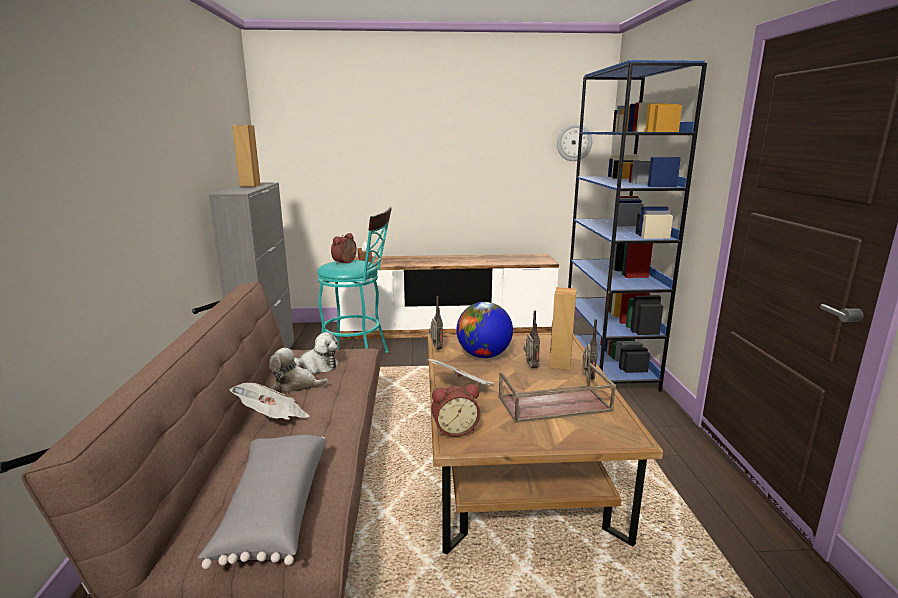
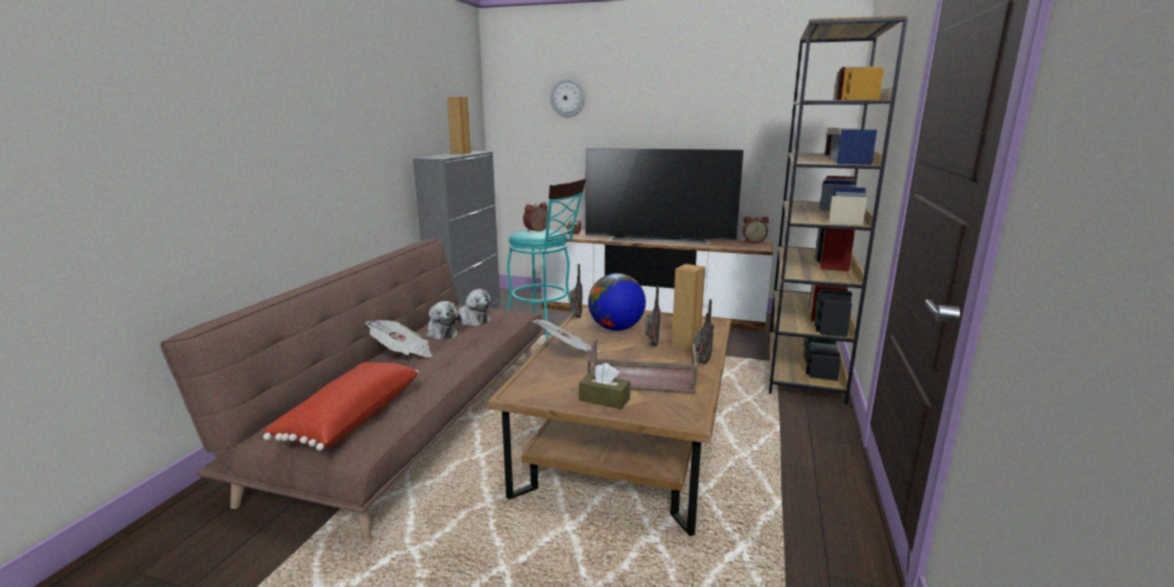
camera: 20 degrees right, 0 degrees up
(273, 511) = (350, 418): grey pillow -> red pillow
(296, 385) = (442, 332): plush toy -> plush toy turned 150 degrees counterclockwise
(453, 260) = (659, 239): none -> television
(454, 429) = (527, 382): alarm clock -> alarm clock (753, 241)
(542, 433) = (604, 399): none -> brown tissue box
(574, 142) = (810, 115): wall clock -> wall clock (568, 98)
(608, 365) = (804, 369): blue bookcase -> brown bookcase

